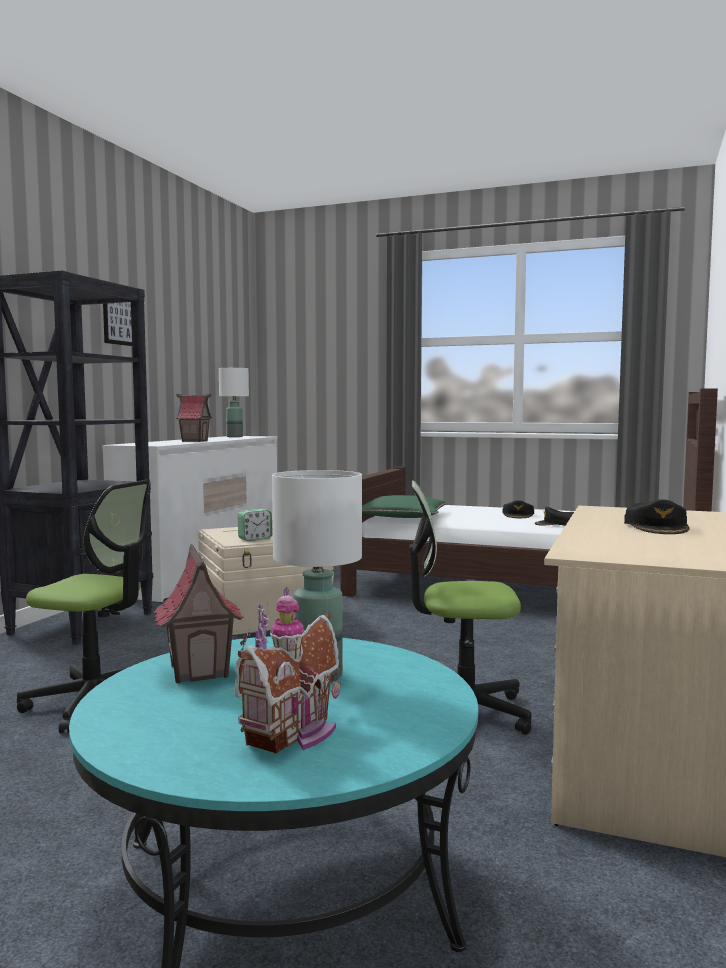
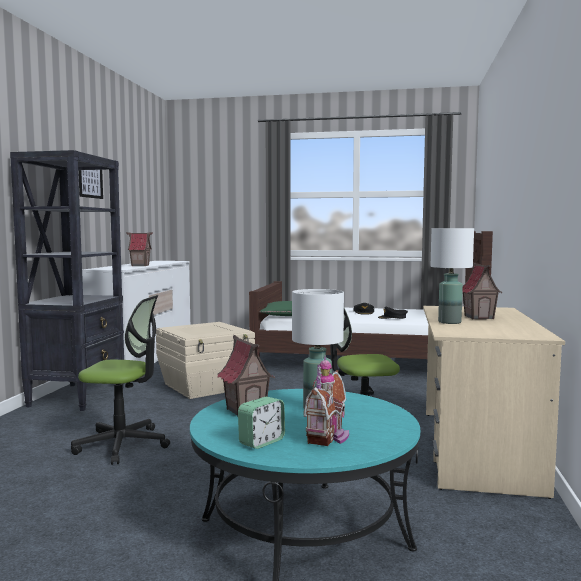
camera: 10 degrees left, 0 degrees up
(234, 437) = (160, 261): white table lamp -> white table lamp (449, 322)
(255, 539) = (202, 333): alarm clock -> alarm clock (261, 442)
(657, 527) = (479, 317): black cap -> toy house

